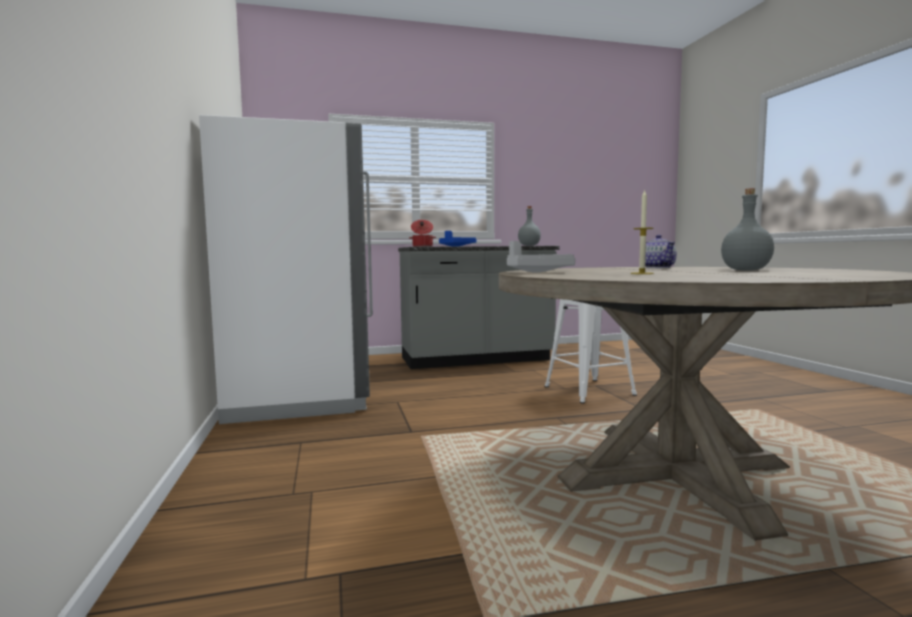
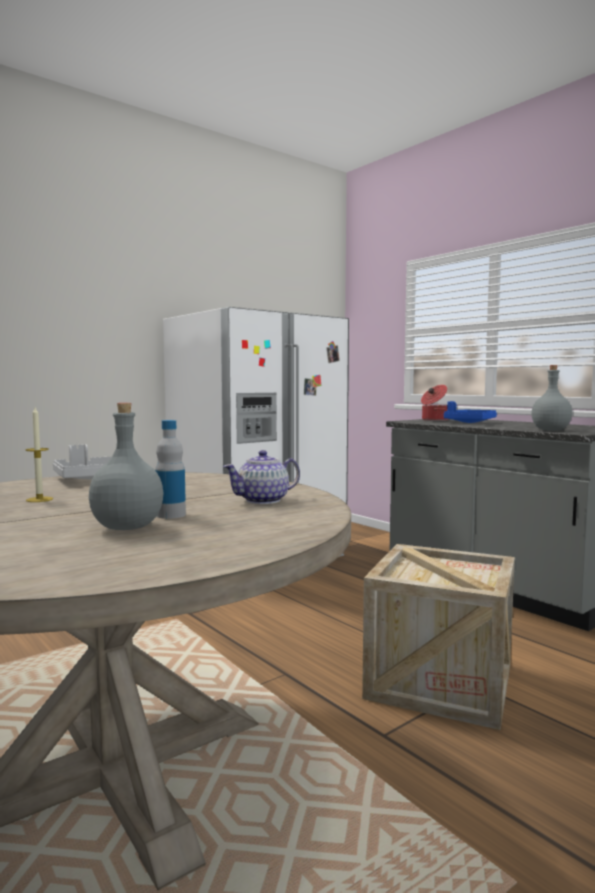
camera: 65 degrees right, 0 degrees up
(589, 390) = (440, 681): white stool -> crate
(706, 269) = (171, 515): none -> bottle

